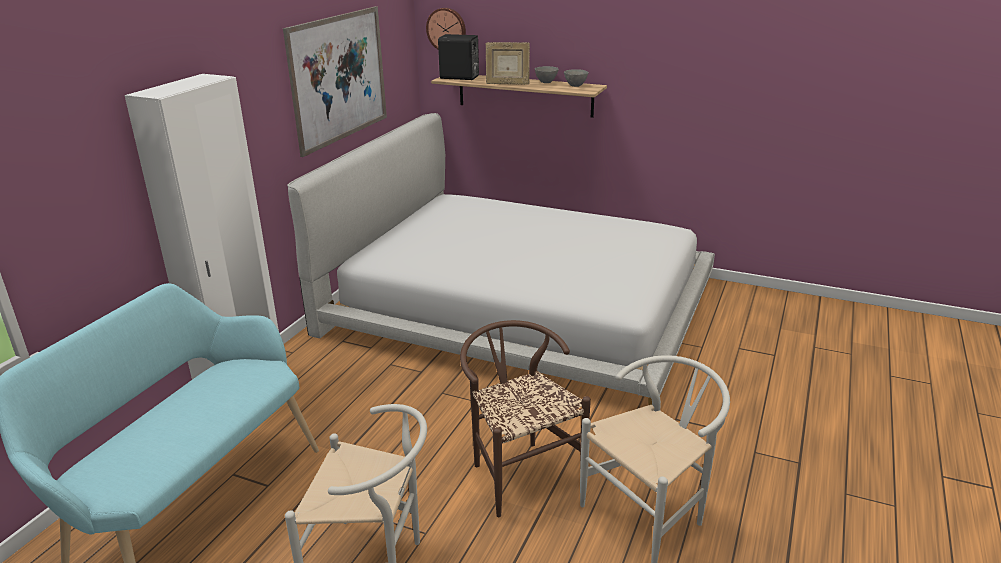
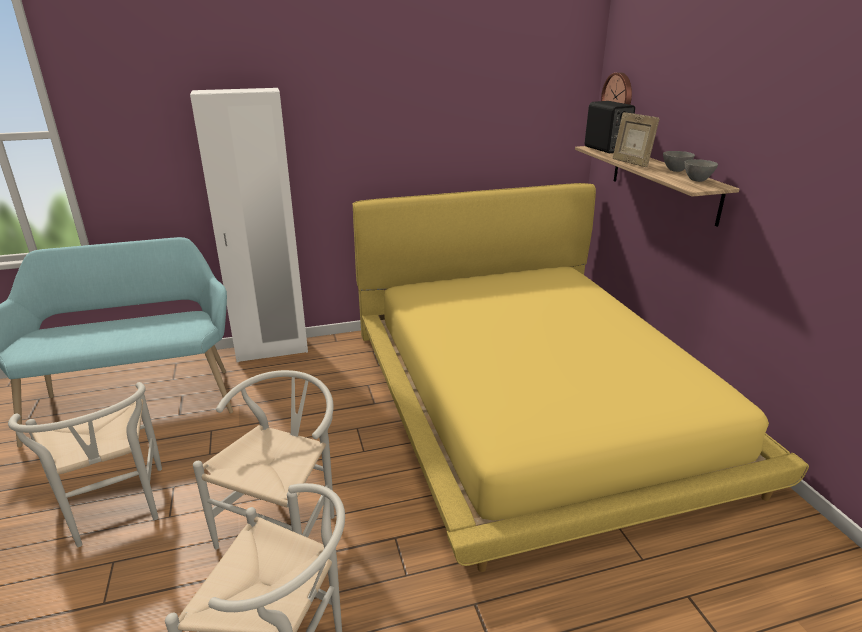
camera: 50 degrees right, 0 degrees up
(339, 78) = (460, 122): picture -> none
(518, 306) = (532, 399): white bed -> yellow bed
(519, 471) = (287, 528): brown chair -> white chair

